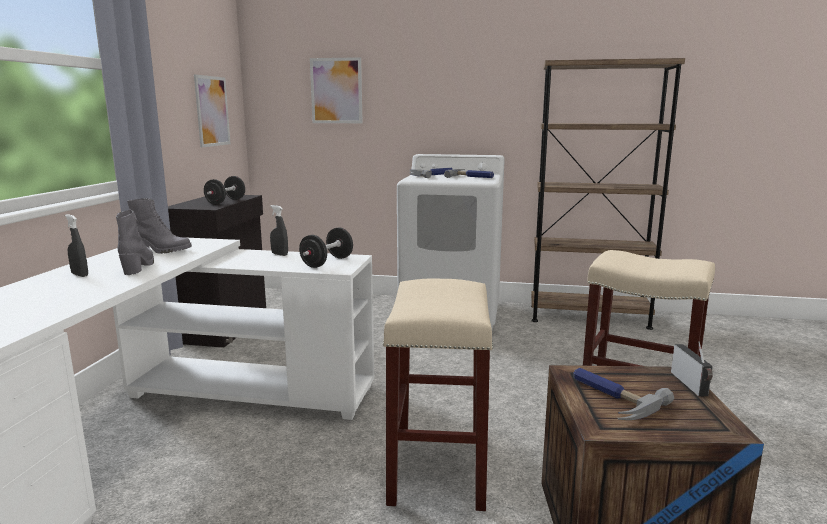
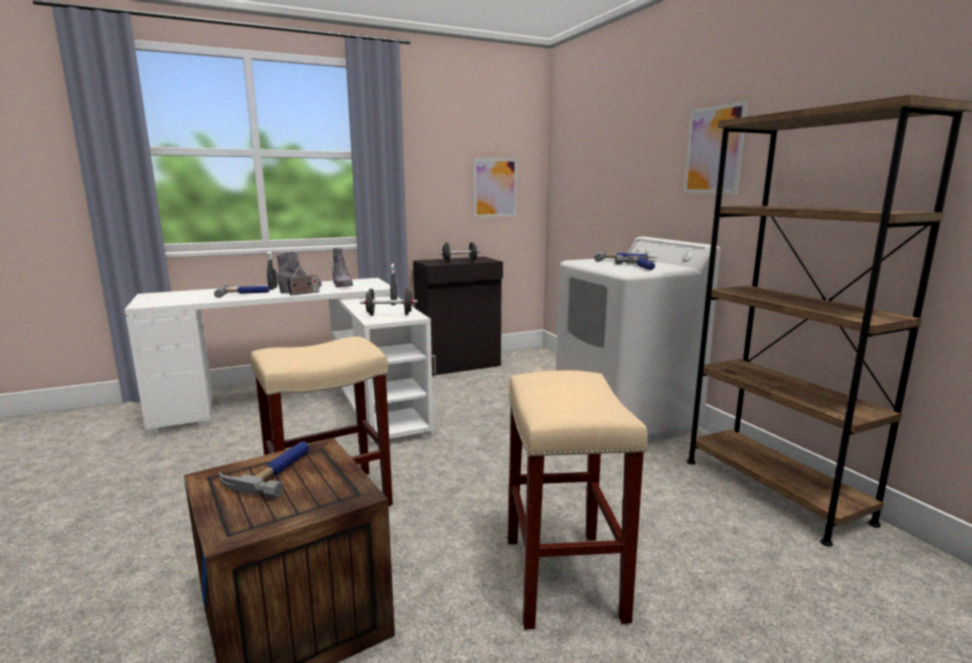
camera: 55 degrees right, 0 degrees up
(69, 289) = (244, 293): none -> hammer
(336, 91) = (598, 167): picture -> picture (714, 150)
(691, 385) = (333, 505): radio -> radio (303, 293)

